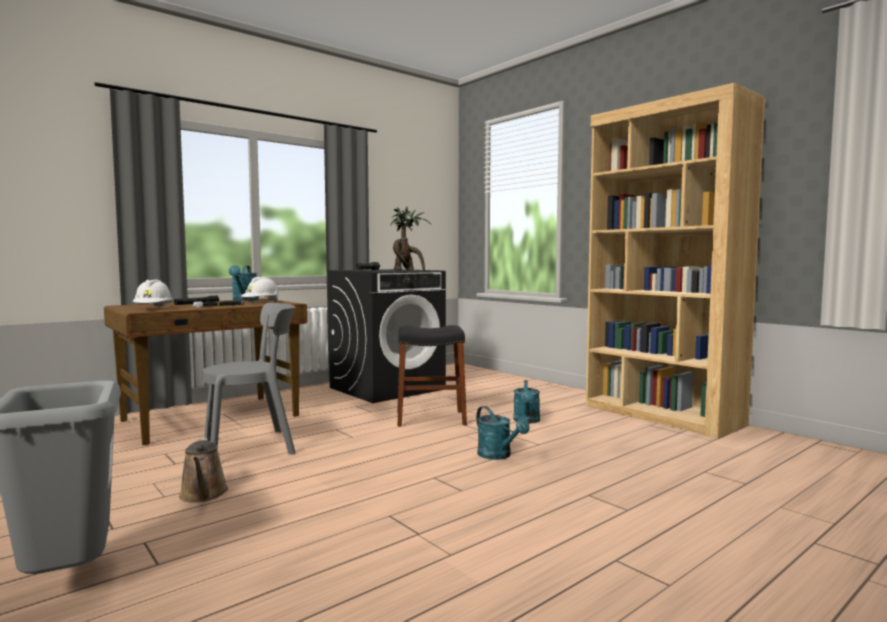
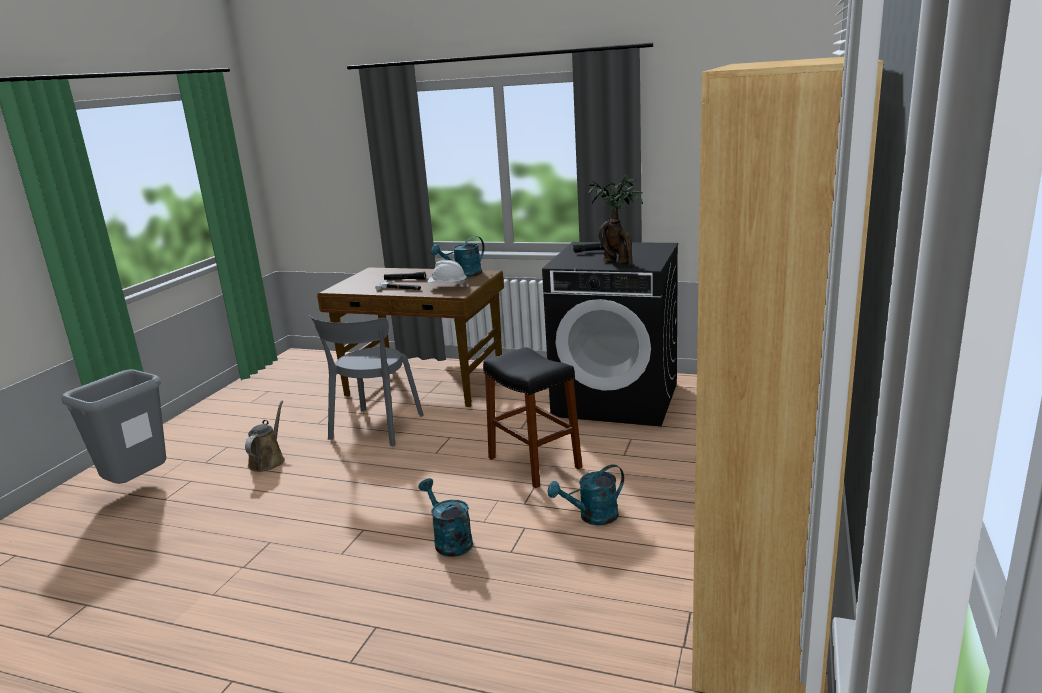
camera: 60 degrees right, 15 degrees up
(153, 309) = (353, 286): white hard hat -> none
(203, 495) = (268, 460): brown watering can -> brown watering can turned 150 degrees clockwise
(254, 446) = (374, 429): grey chair -> grey chair turned 75 degrees clockwise
(498, 456) = (449, 541): turquoise watering can -> turquoise watering can turned 120 degrees clockwise

